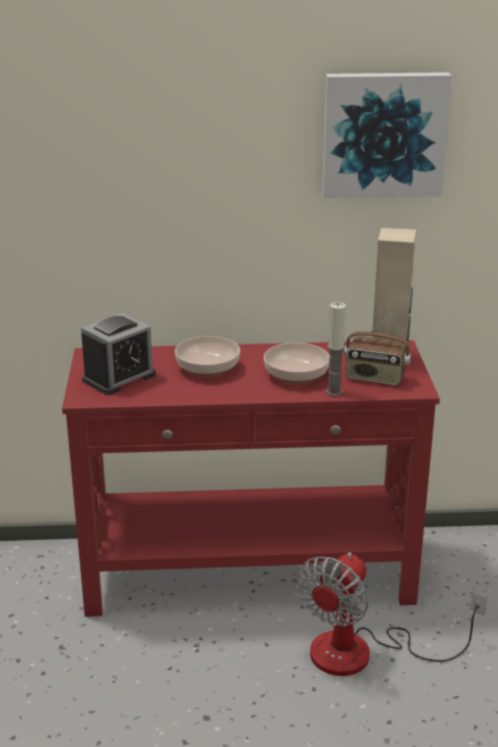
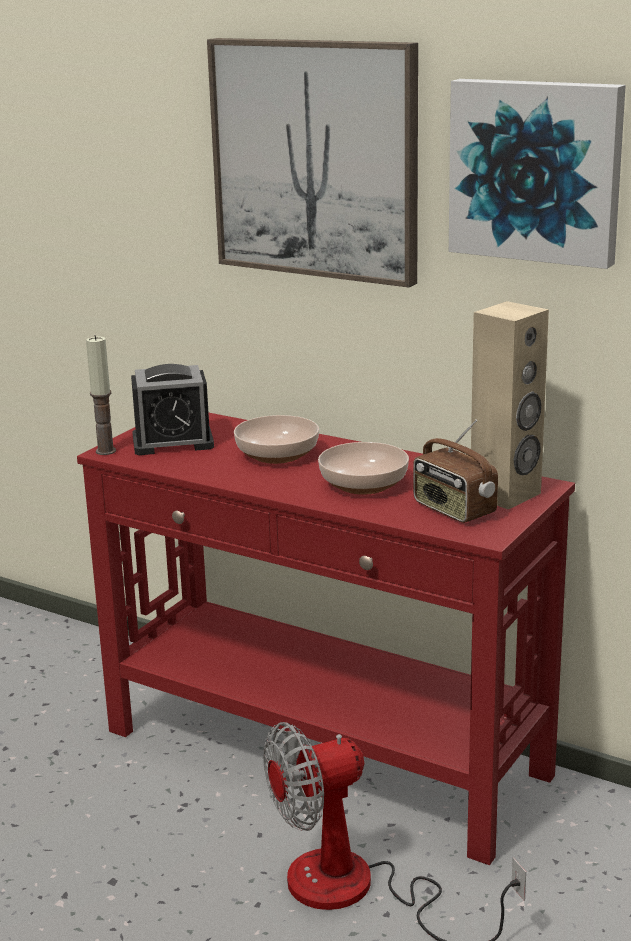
camera: 35 degrees right, 5 degrees down
(203, 140) = (316, 159): none -> picture
(334, 392) = (379, 511): candle -> candle (105, 451)

